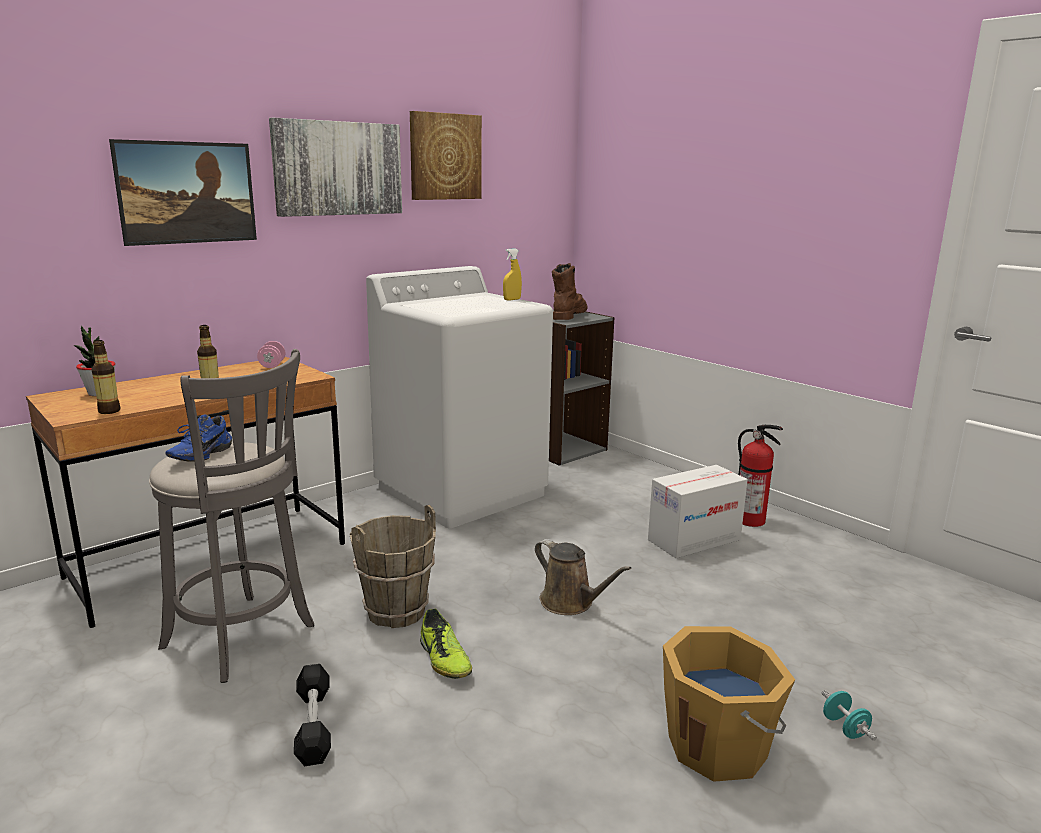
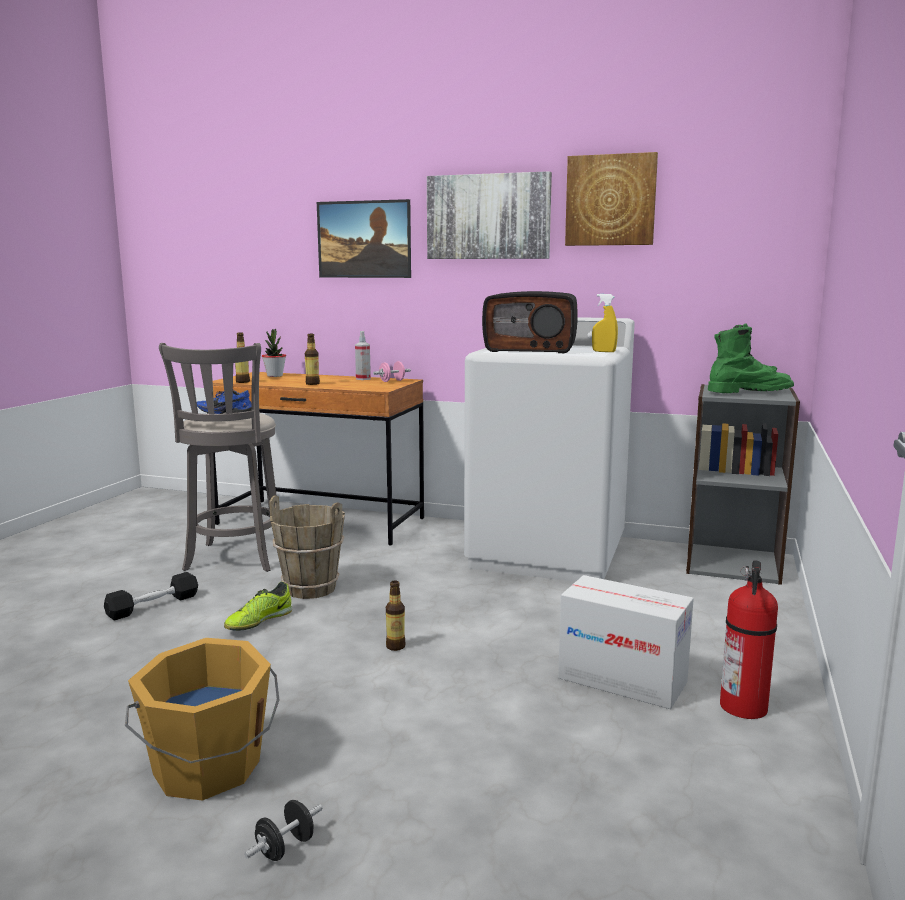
camera: 60 degrees right, 5 degrees down
(229, 370) = (363, 379): none -> spray bottle
(459, 306) = (531, 349): none -> radio
(568, 316) = (749, 392): brown boot -> green boot
(570, 603) = (395, 646): brown watering can -> bottle
(844, 728) = (285, 848): turquoise dumbbell -> black dumbbell

